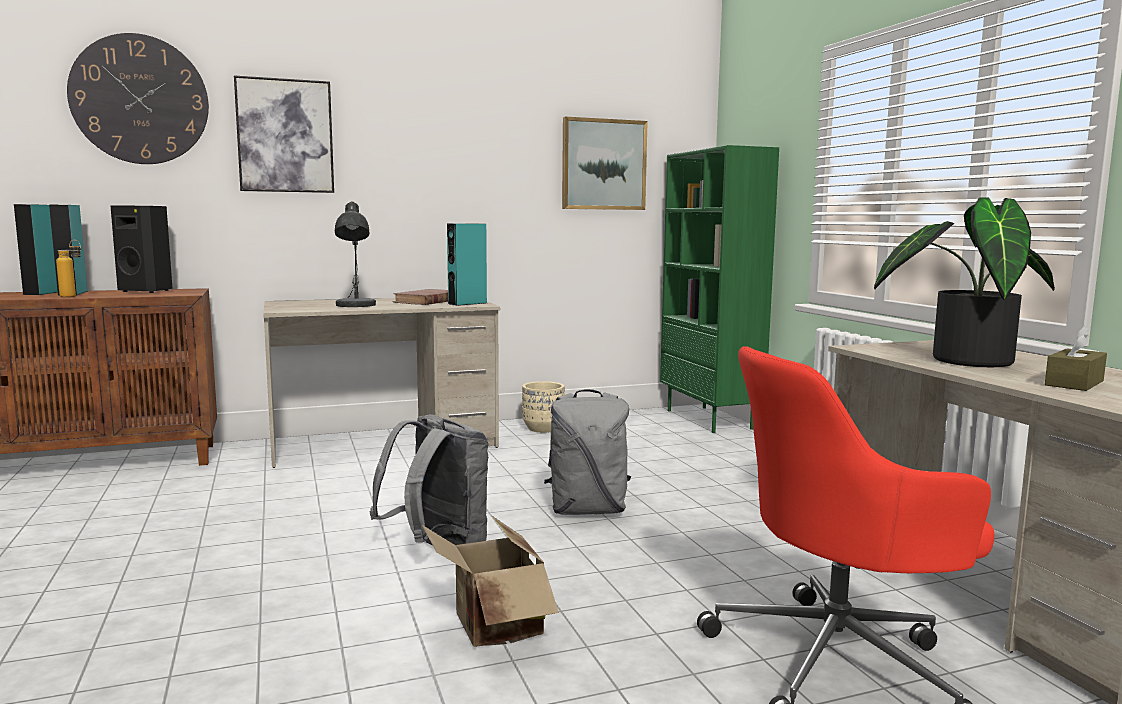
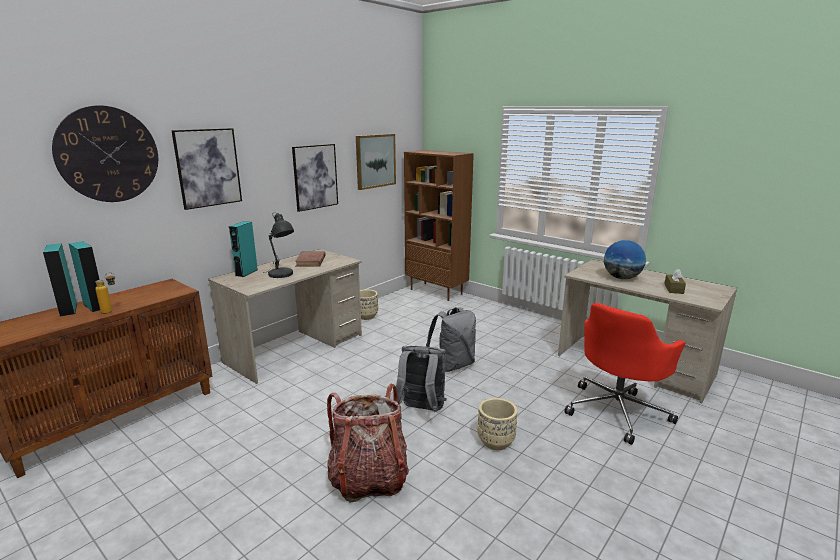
camera: 30 degrees left, 10 degrees up
(147, 291) = (142, 291): black speaker -> none
(219, 608) = (368, 478): none -> backpack
(467, 303) = (339, 260): turquoise speaker -> turquoise speaker (246, 272)
(475, 175) = (315, 177): none -> picture
(491, 629) = (496, 442): cardboard box -> beige planter
(710, 419) = (437, 291): green bookcase -> brown bookcase
(962, 360) = (622, 278): potted plant -> globe

